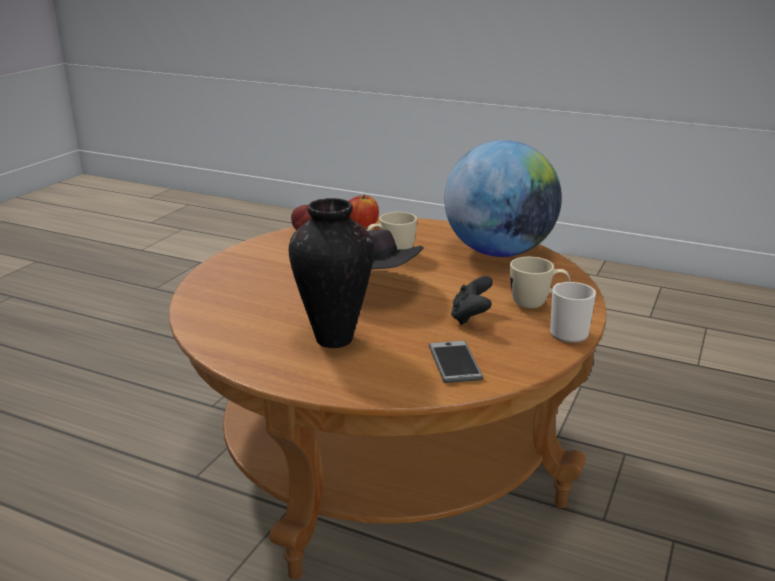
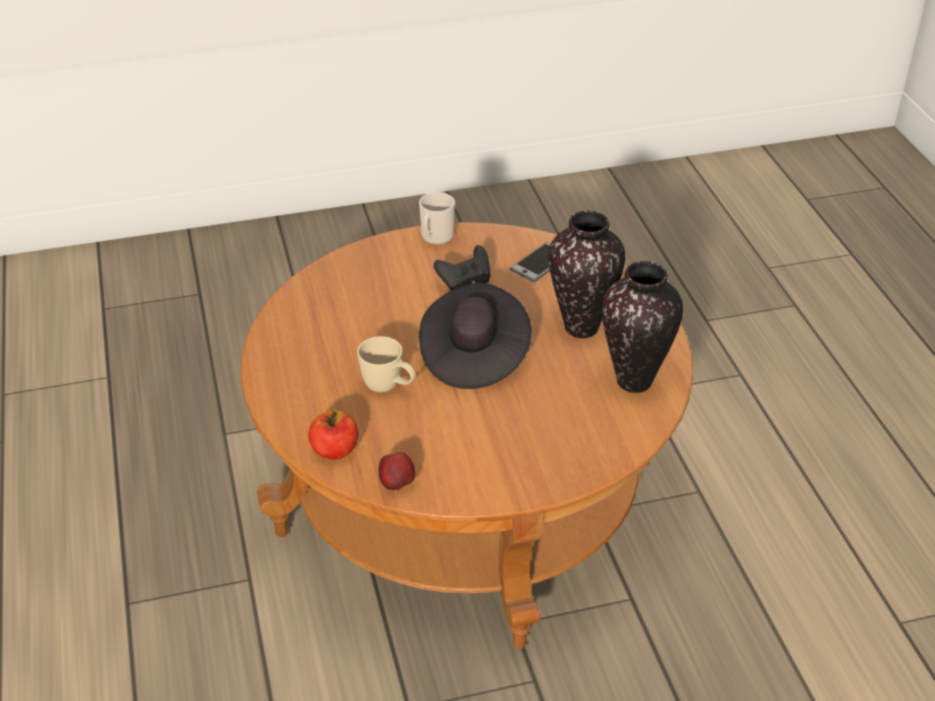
camera: 130 degrees left, 15 degrees up
(236, 330) = (635, 382): none -> vase
(499, 252) = (310, 326): globe -> none
(537, 304) = (403, 265): beige mug -> none

